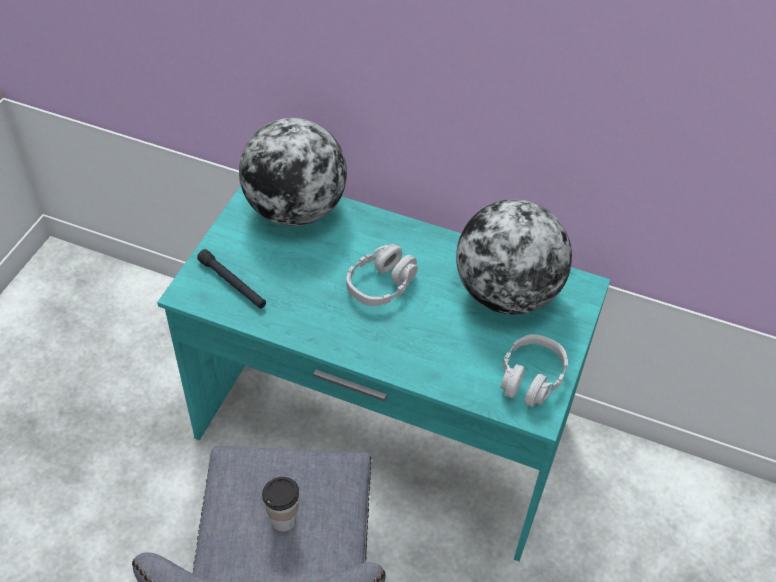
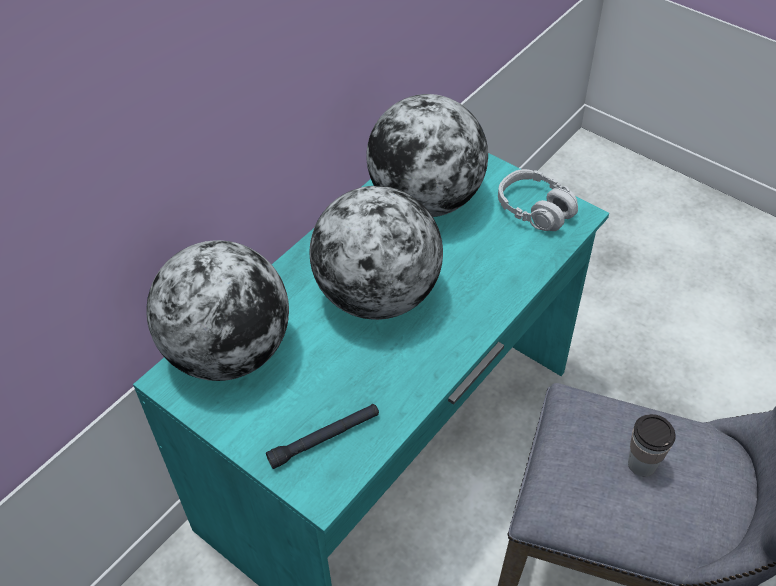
camera: 70 degrees left, 0 degrees up
(381, 284) = (378, 295): grey headphones -> globe

